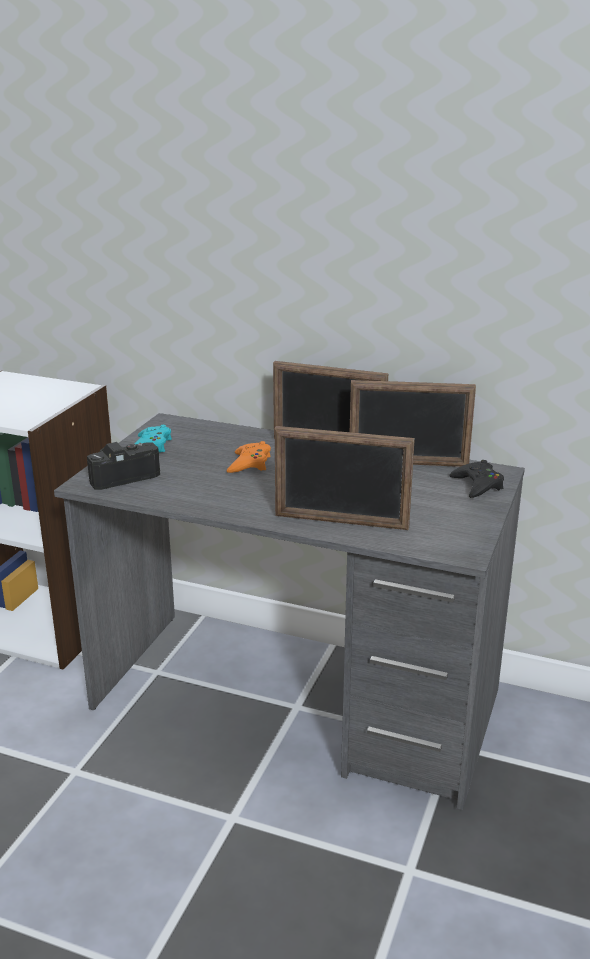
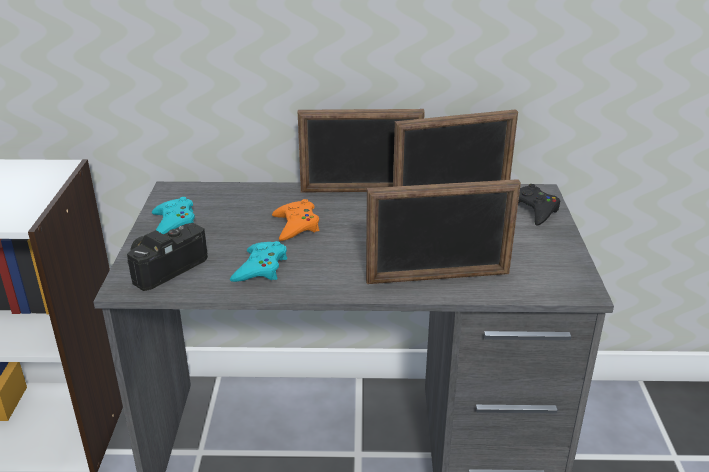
camera: 20 degrees left, 5 degrees up
(196, 489) = (260, 268): none -> turquoise game controller

